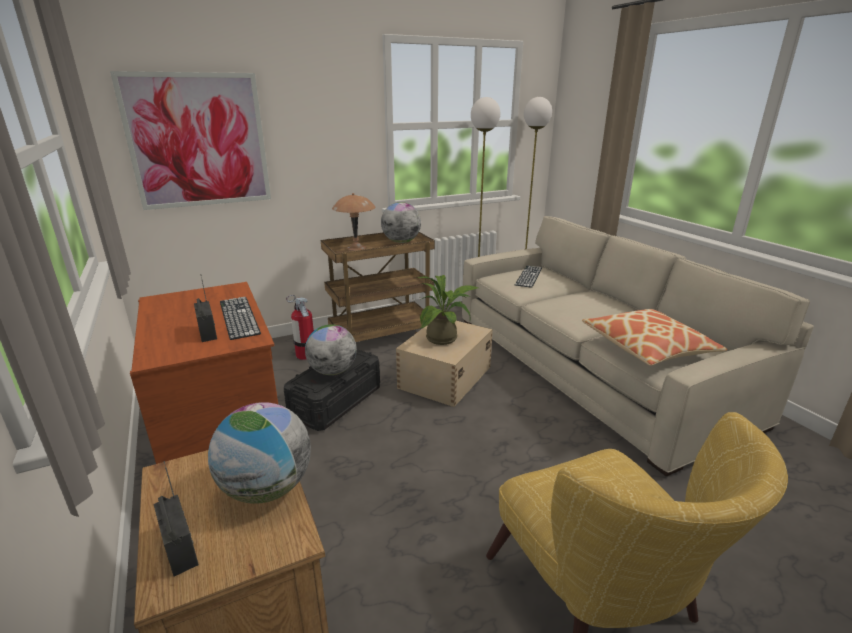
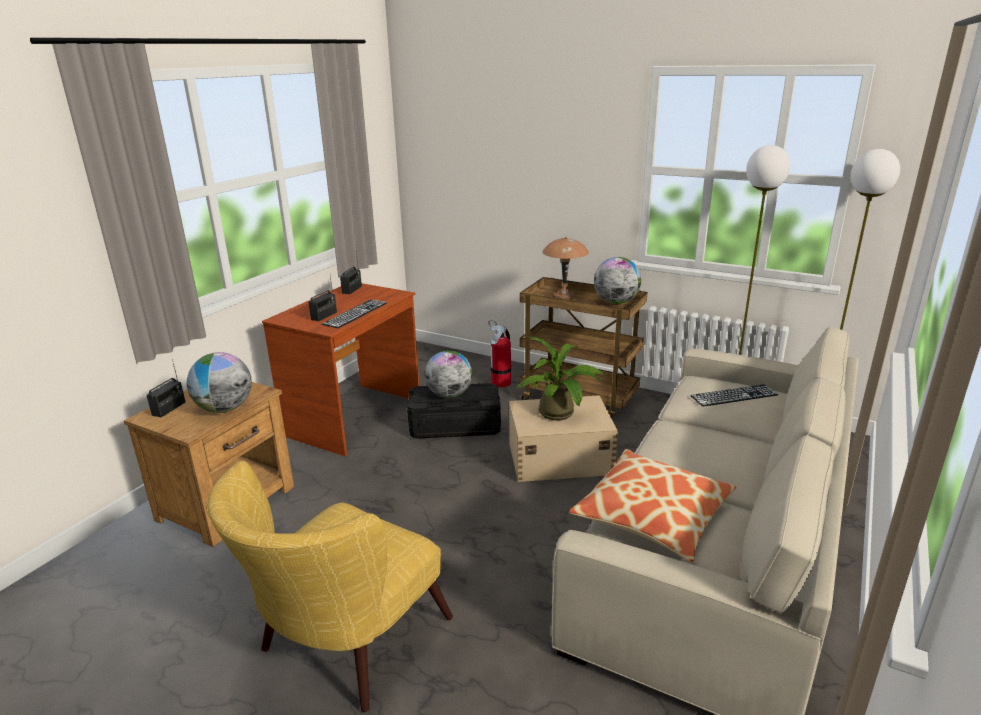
camera: 55 degrees right, 0 degrees up
(167, 302) = (352, 290): none -> radio
(198, 141) = (468, 166): picture -> none

